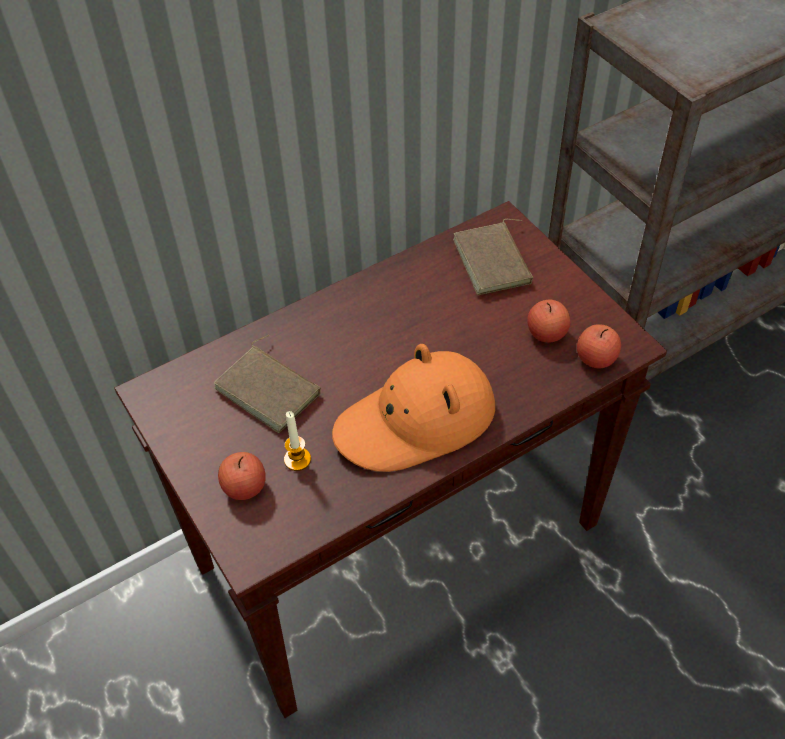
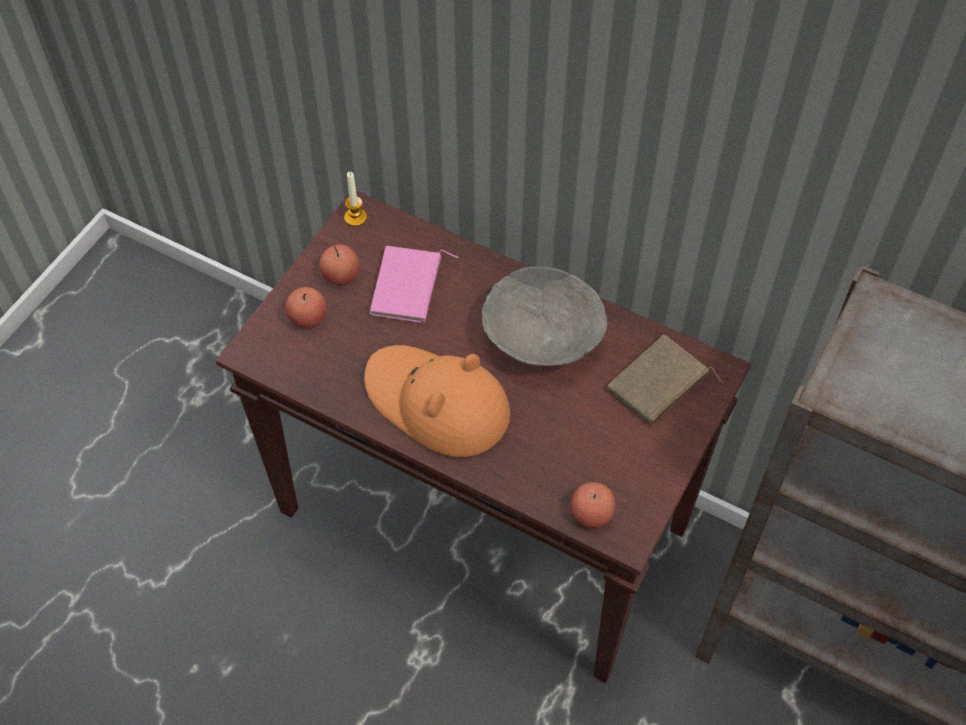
camera: 60 degrees right, 5 degrees up
(270, 390) = (409, 288): brown book -> pink book
(297, 459) = (352, 339): candle -> candle (355, 217)
(397, 316) = (543, 338): none -> grey bowl
(546, 333) = (597, 462): apple -> apple (341, 276)

